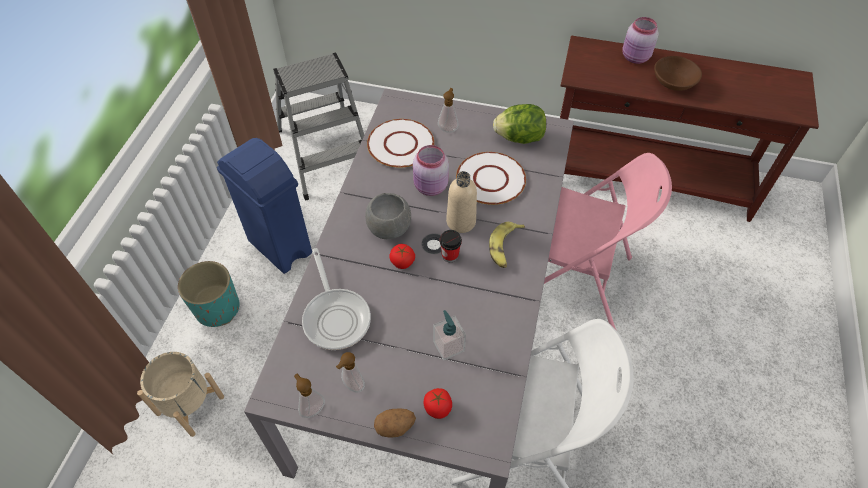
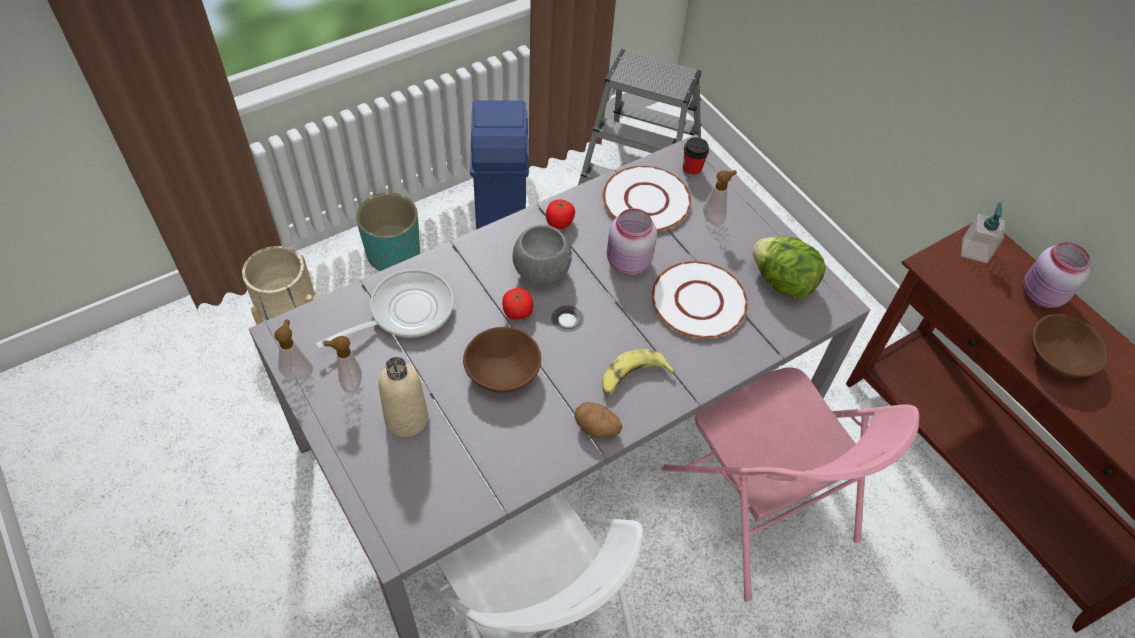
camera: 40 degrees right, 0 degrees up
(336, 316) = (405, 312): frying pan -> frying pan turned 150 degrees counterclockwise
(395, 427) = (343, 449): potato -> potato (597, 428)
(433, 302) = (502, 371): none -> brown bowl
(438, 408) = (396, 466): tomato -> tomato (559, 222)
(448, 346) = (469, 422): soap dispenser -> soap dispenser (974, 250)
(450, 255) = (569, 341): cup -> cup (691, 170)
(461, 221) = (618, 318): beige bottle -> beige bottle (406, 419)

